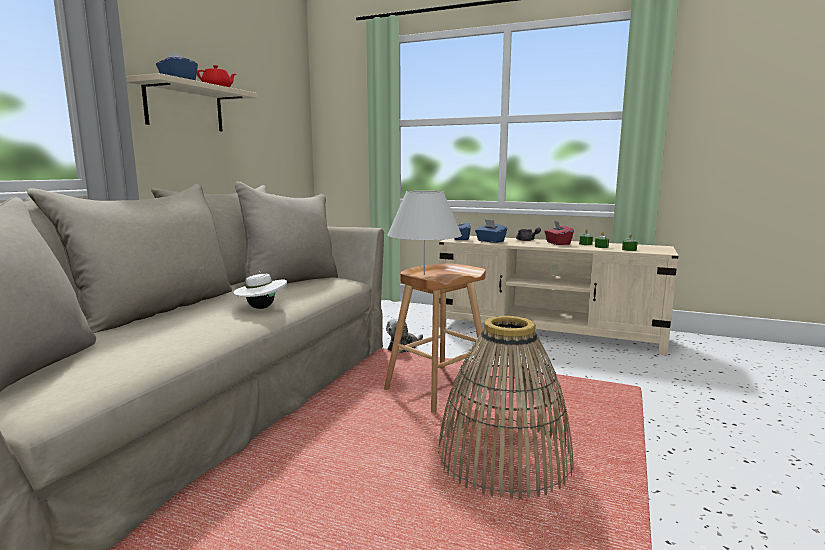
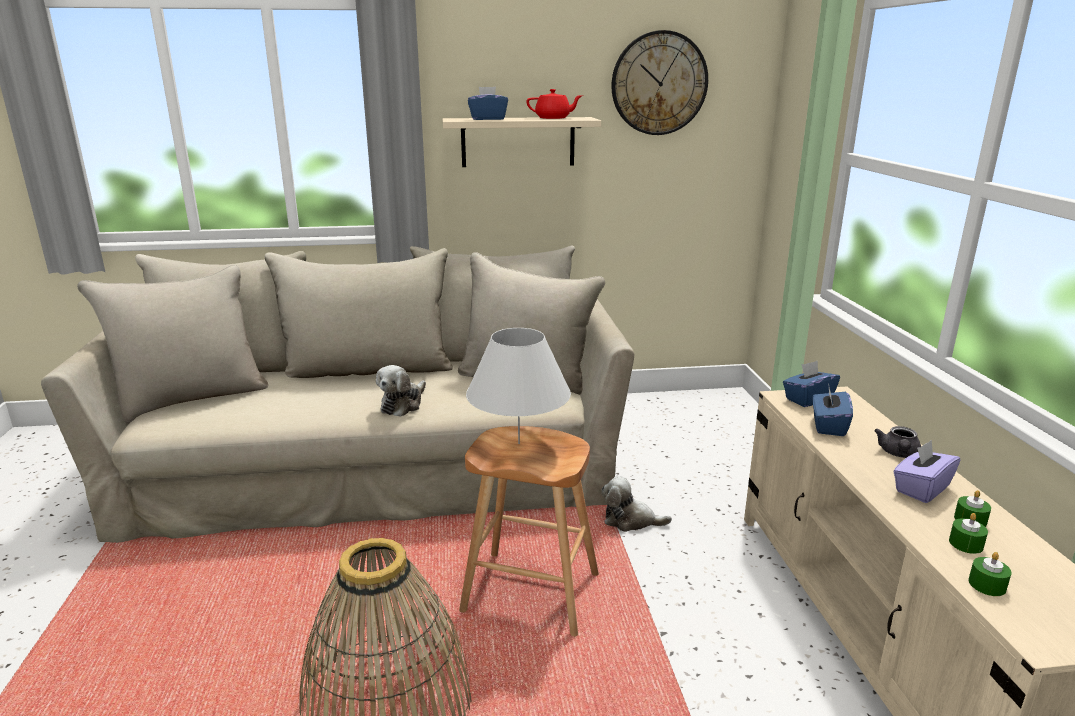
camera: 60 degrees right, 10 degrees up
(261, 78) = (659, 83): none -> wall clock
(261, 308) = (403, 404): white hat -> plush toy
(557, 243) = (921, 489): red tissue box -> purple tissue box

